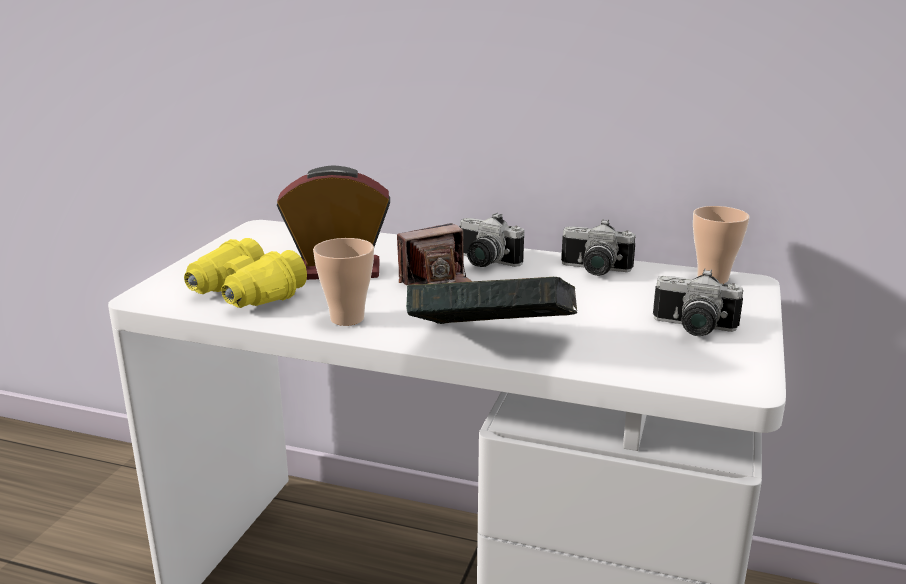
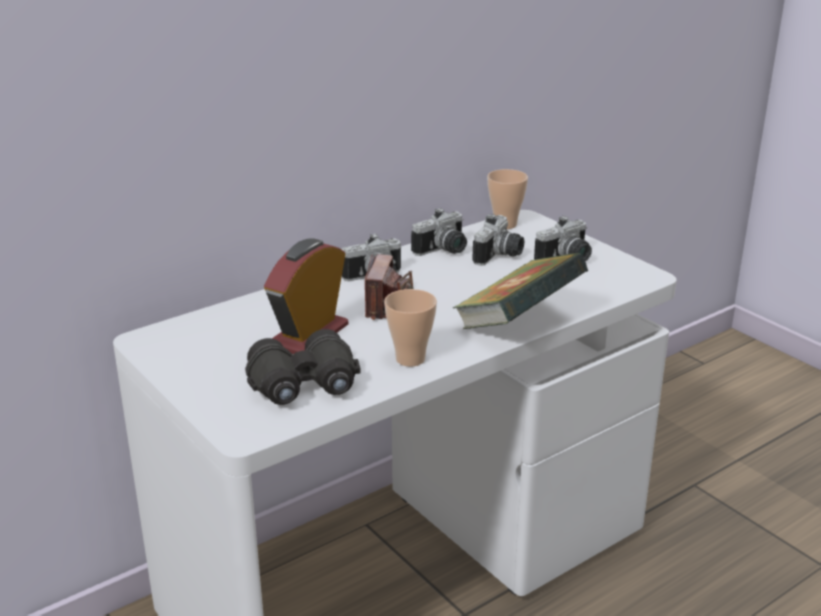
camera: 55 degrees left, 5 degrees up
(244, 295) = (305, 387): yellow binoculars -> black binoculars
(633, 296) = (500, 256): none -> camera

